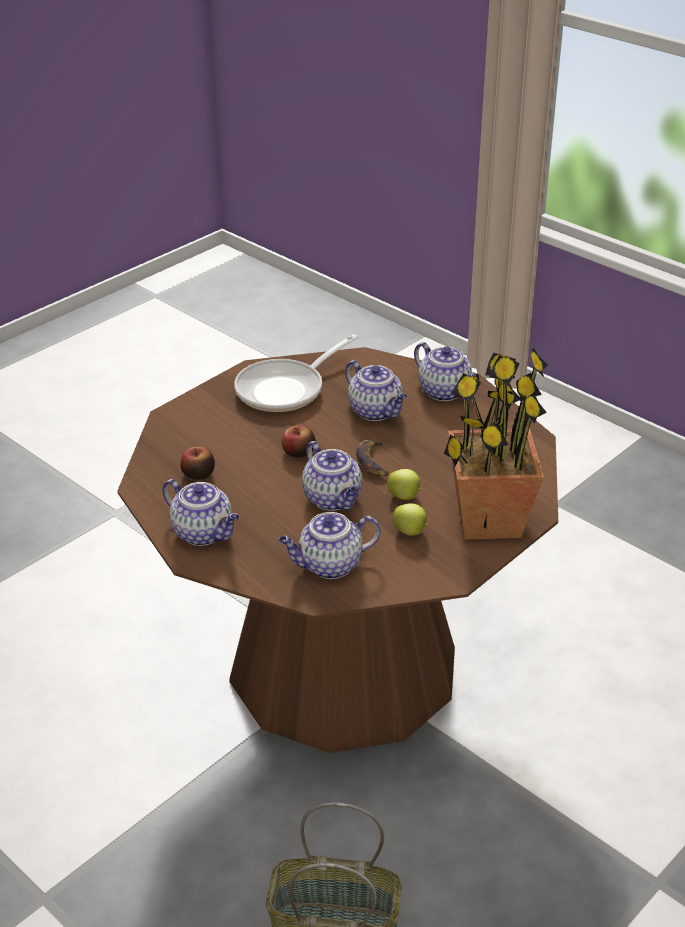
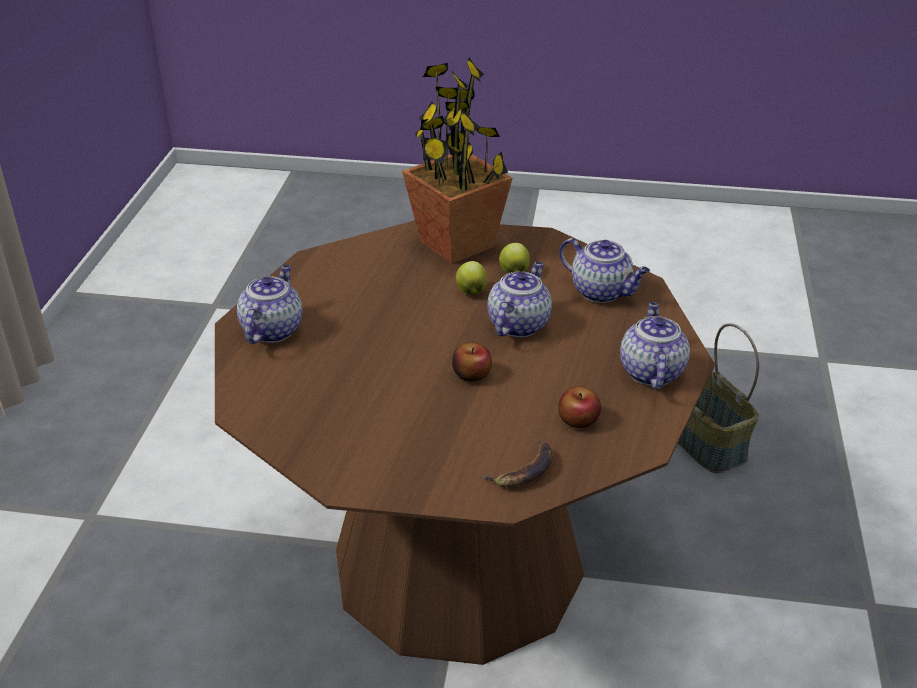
camera: 125 degrees left, 0 degrees up
(286, 389) = (364, 436): frying pan -> none
(373, 462) = (438, 325): banana -> banana (523, 470)
(376, 411) = (350, 357): teapot -> none

